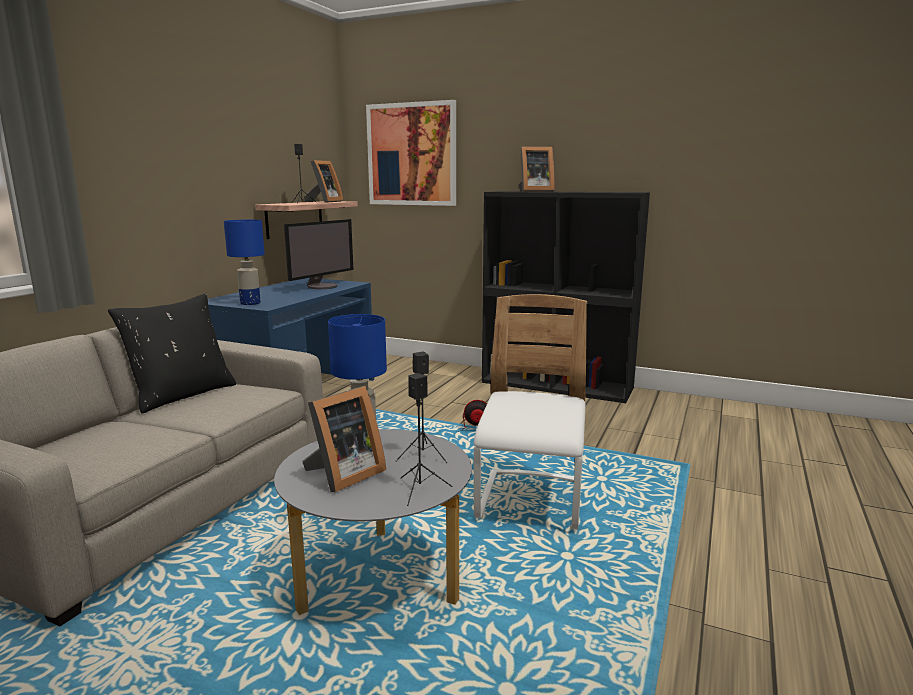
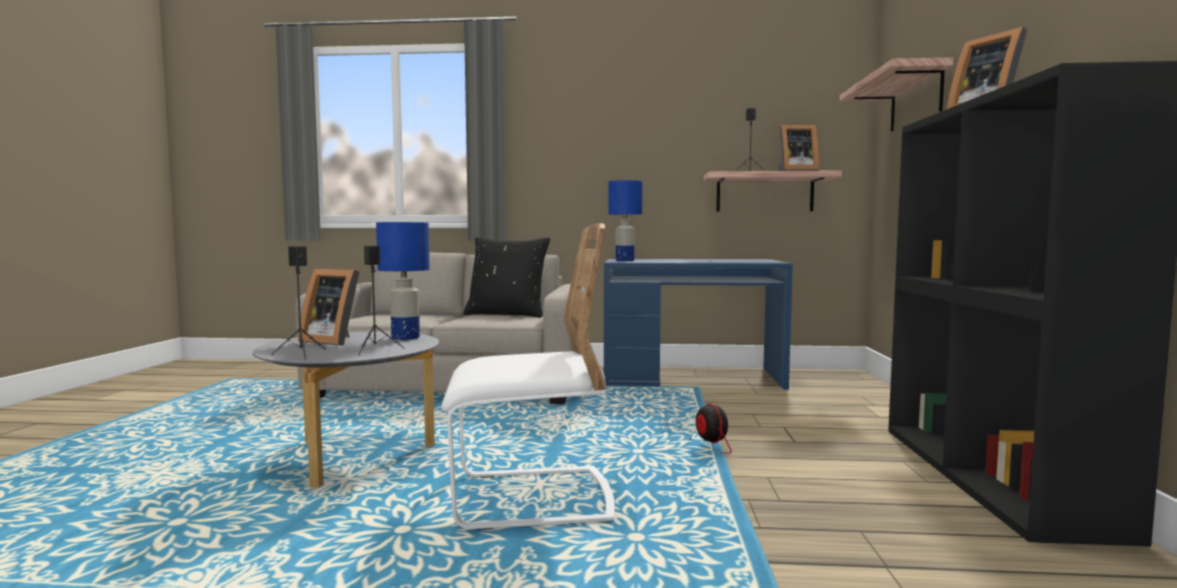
camera: 70 degrees right, 10 degrees down
(322, 286) = (734, 261): monitor -> none
(412, 154) = (916, 99): picture -> shelf

